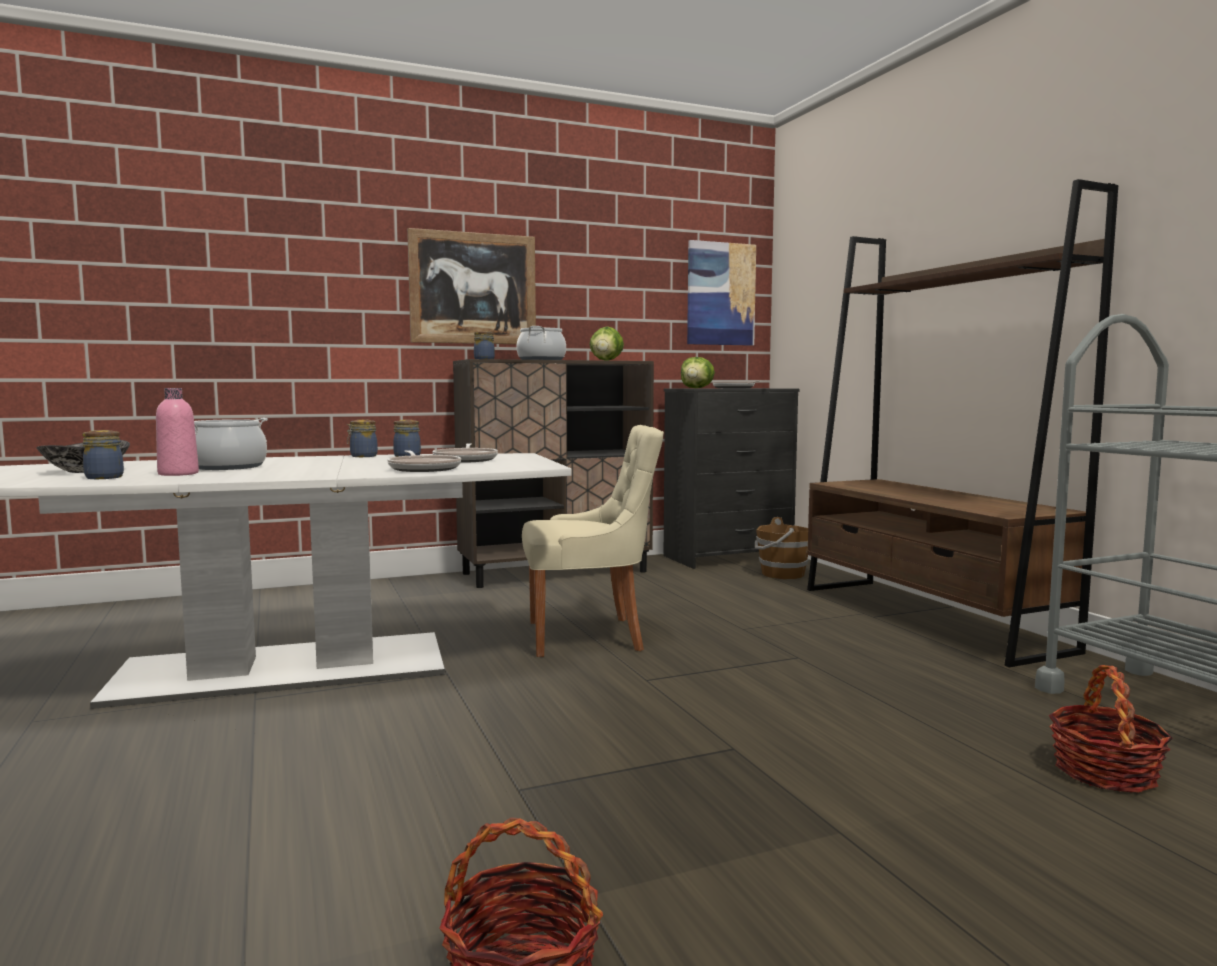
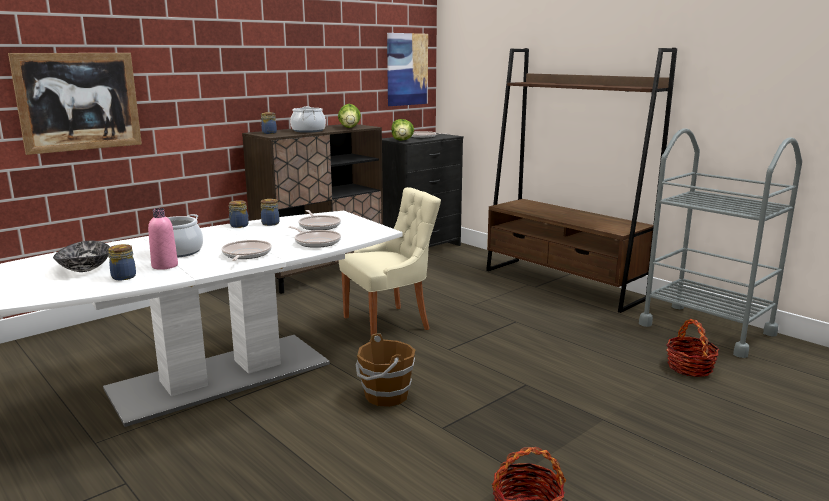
camera: 20 degrees left, 10 degrees up
(302, 472) = (246, 255): none -> frying pan
(473, 288) = (251, 77): picture -> picture (79, 101)
(781, 574) = (462, 259): brown bucket -> brown bucket (385, 396)

